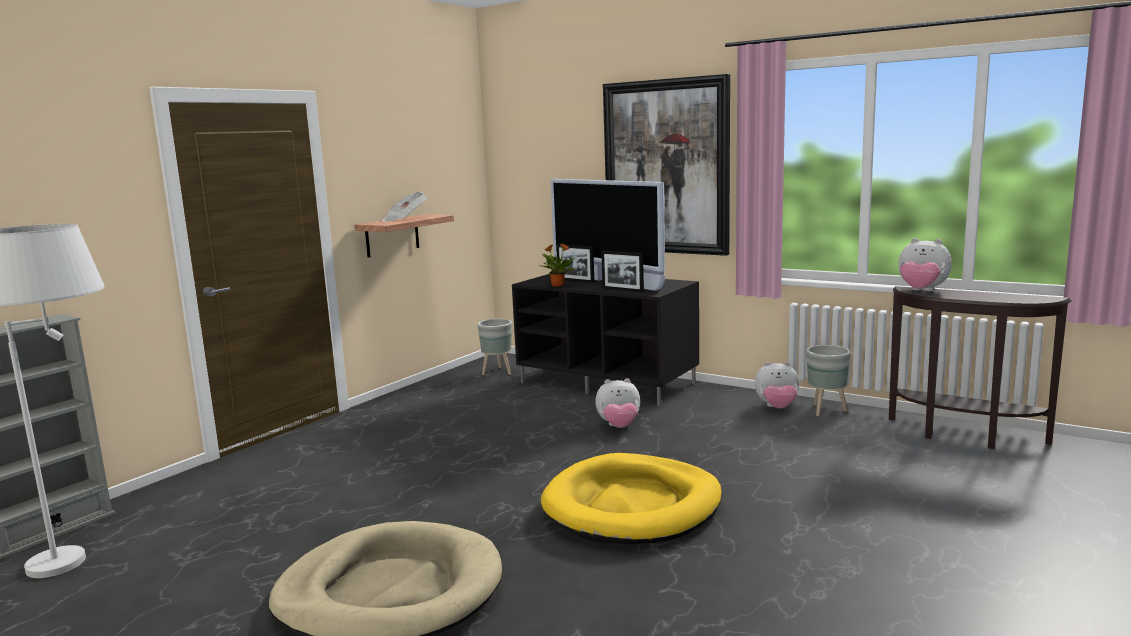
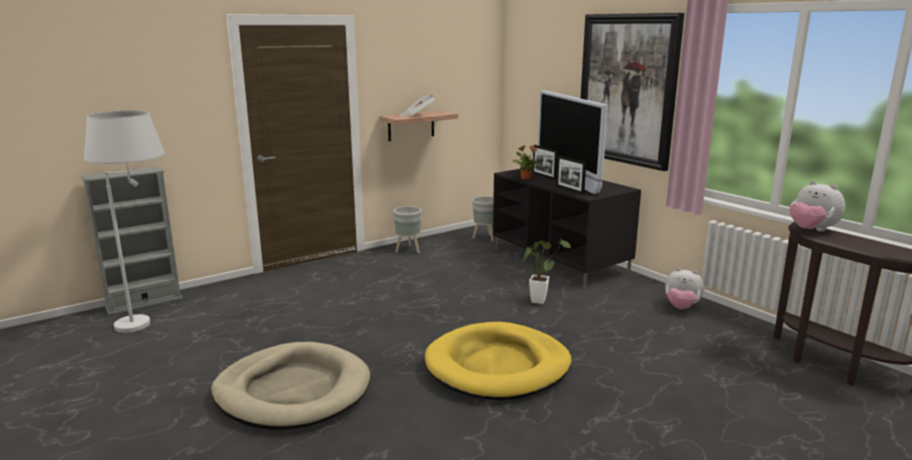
camera: 20 degrees right, 5 degrees up
(619, 426) = (539, 299): plush toy -> potted plant
(826, 410) = (723, 318): grey planter -> grey planter (408, 250)

